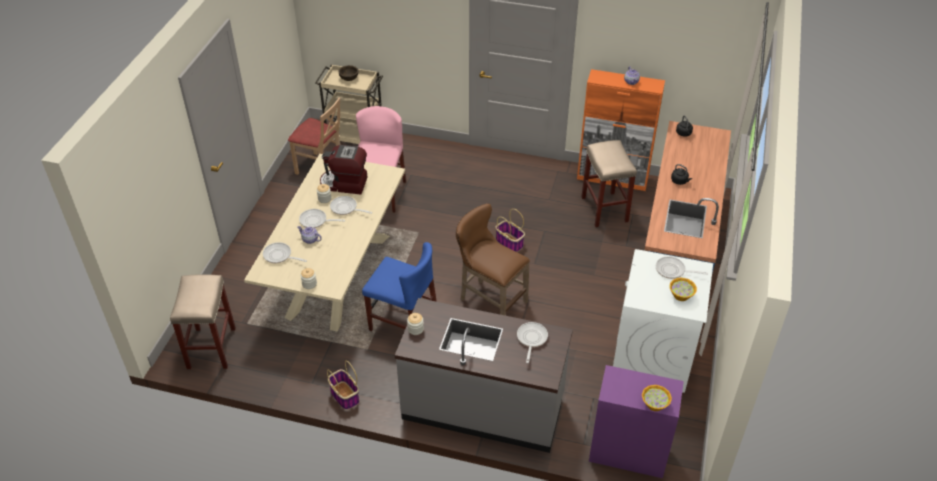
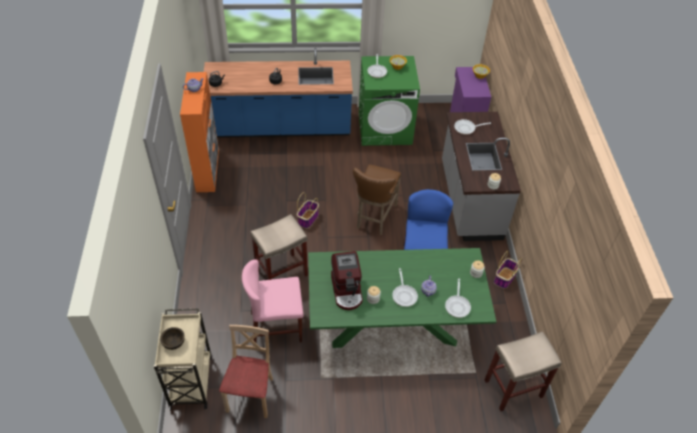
camera: 110 degrees left, 5 degrees up
(338, 276) = (393, 324): beige dining table -> green dining table
(346, 208) = (378, 278): frying pan -> none
(605, 210) = (249, 169): beige stool -> beige stool (282, 272)
(652, 356) = (385, 128): white washing machine -> green washing machine

